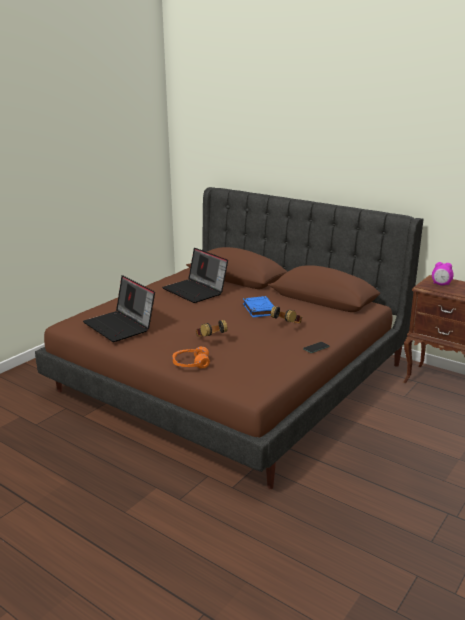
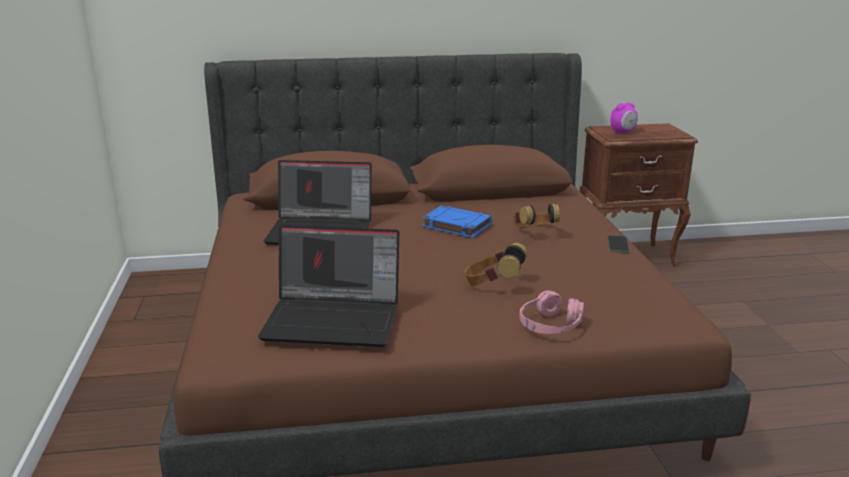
camera: 45 degrees left, 0 degrees up
(191, 364) = (550, 325): orange headphones -> pink headphones

